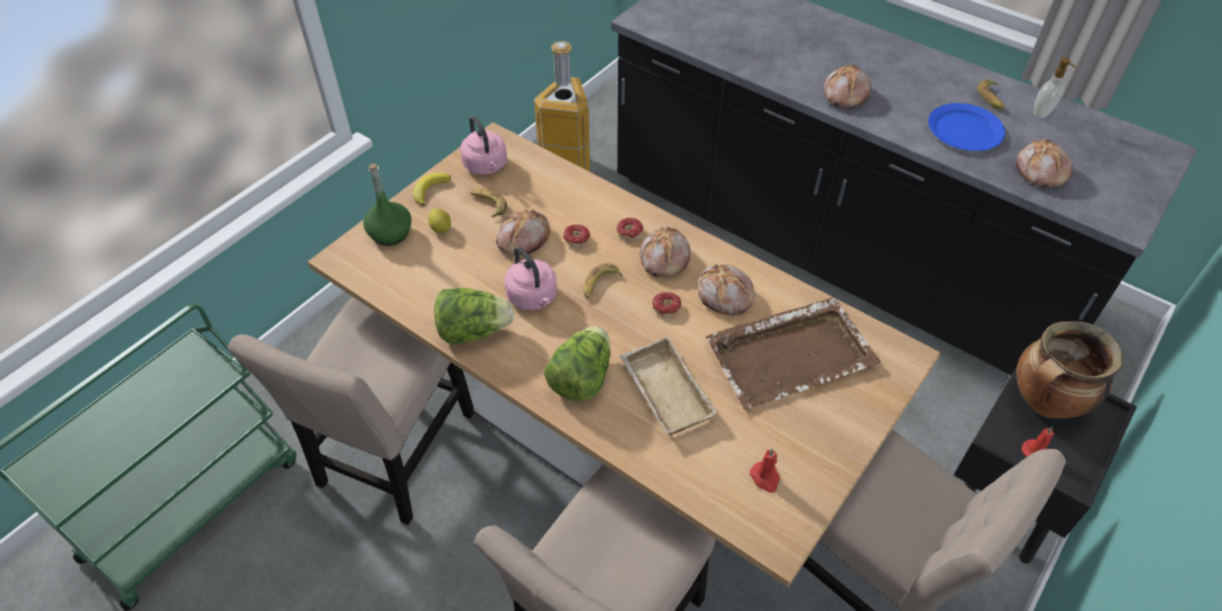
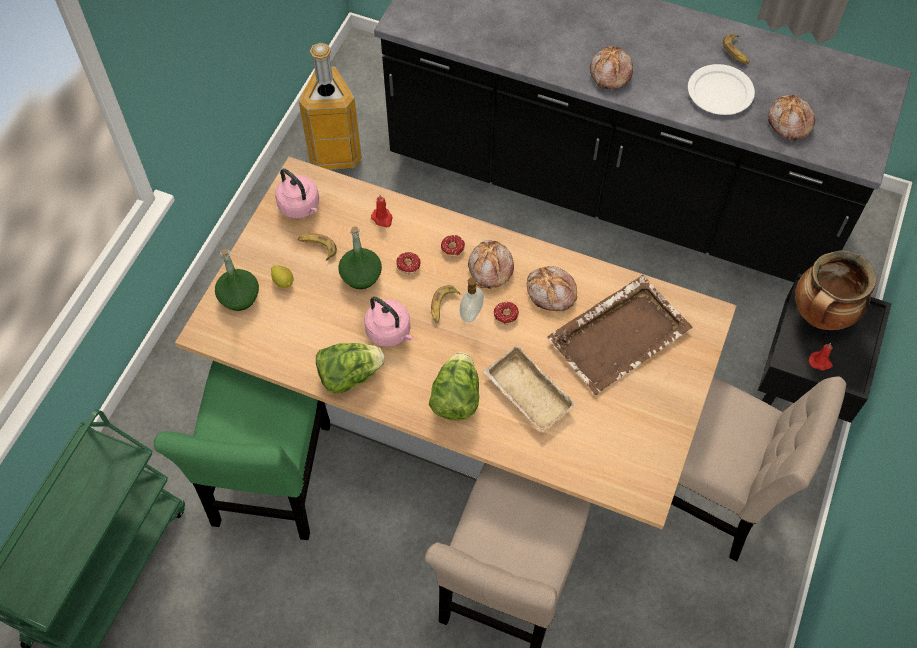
camera: 15 degrees left, 10 degrees up
(394, 456) = (272, 482): beige chair -> green chair
(430, 190) = (258, 244): banana -> none
(523, 239) = (361, 276): bread -> green bottle
(765, 478) = (625, 448): red candle -> red candle (382, 218)
(965, 131) = (720, 92): blue plate -> white plate
(1042, 113) = (781, 59): soap dispenser -> soap dispenser (472, 314)

